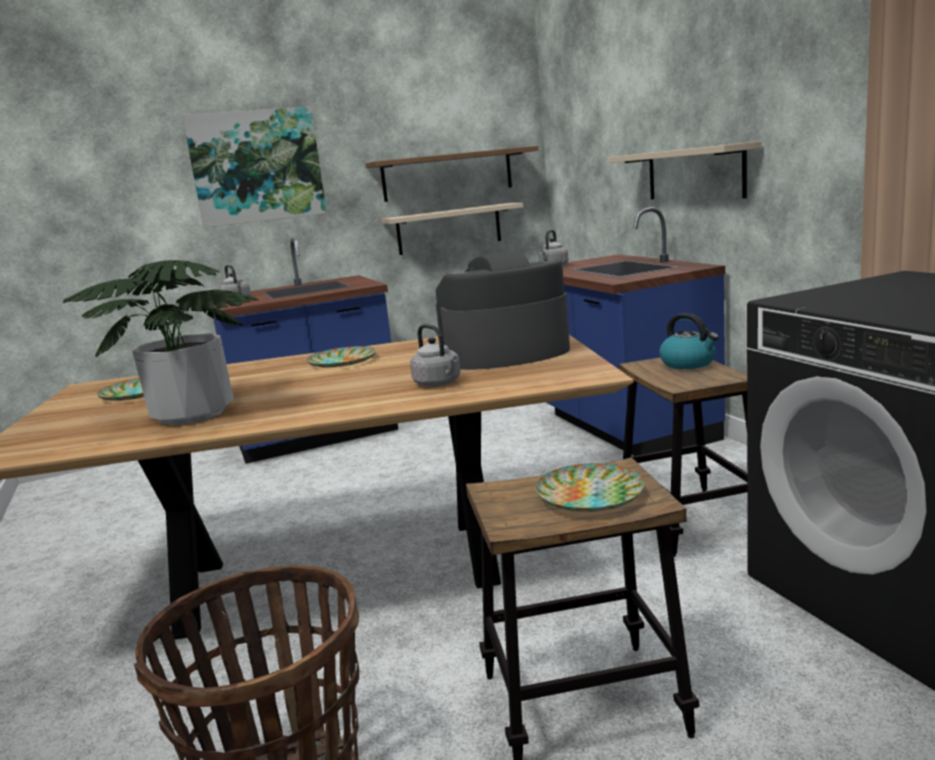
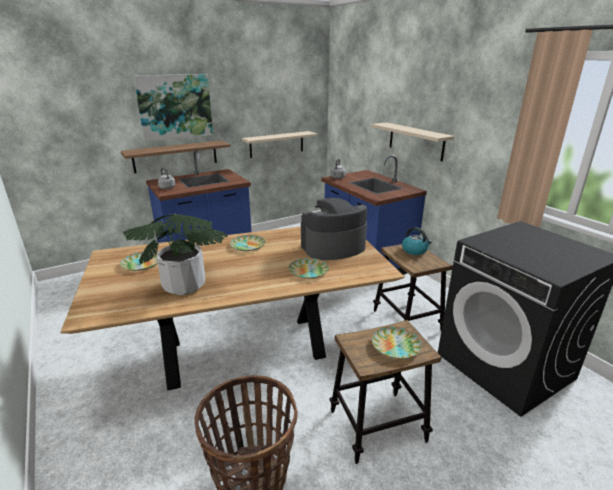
camera: 10 degrees left, 10 degrees up
(439, 384) = (309, 271): grey kettle -> plate
(447, 175) = (278, 115): shelf -> shelf (175, 156)

